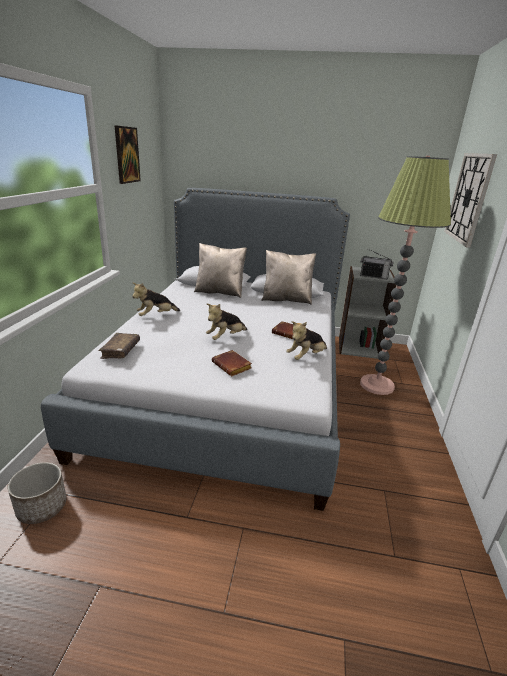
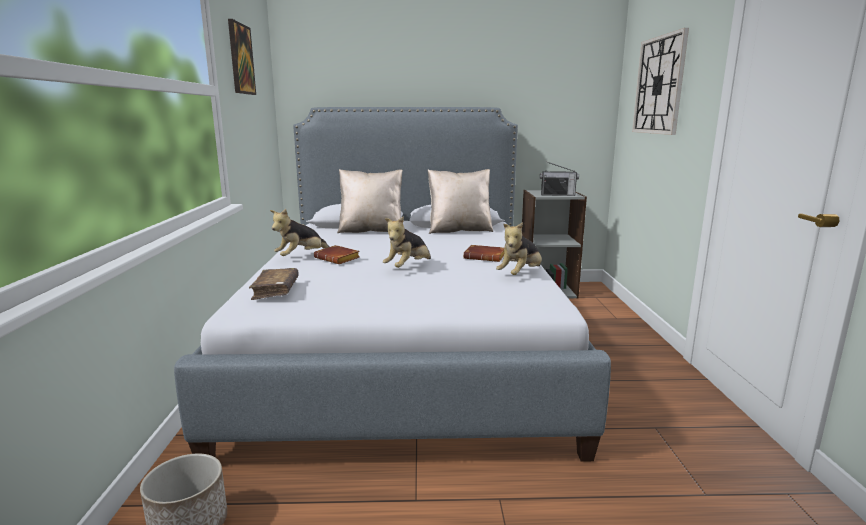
camera: 10 degrees left, 10 degrees down
(233, 366) = (436, 291): brown book -> brown book (338, 259)
(377, 385) = (588, 324): floor lamp -> none

